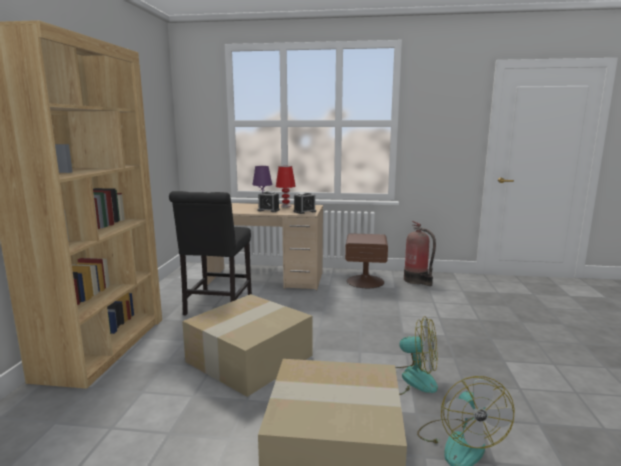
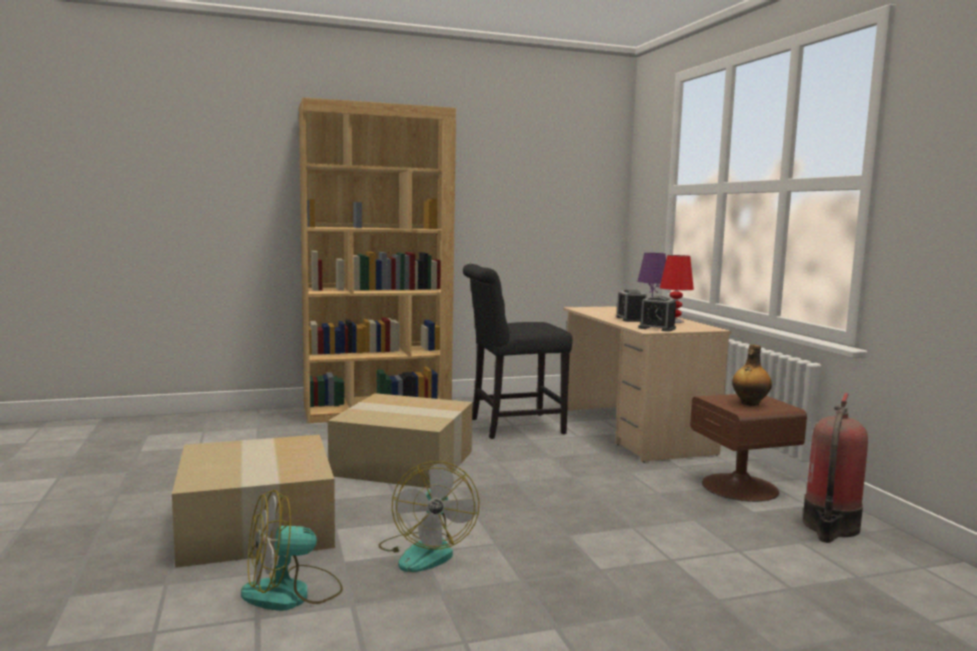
camera: 65 degrees right, 5 degrees down
(369, 238) = (749, 403): none -> bottle

